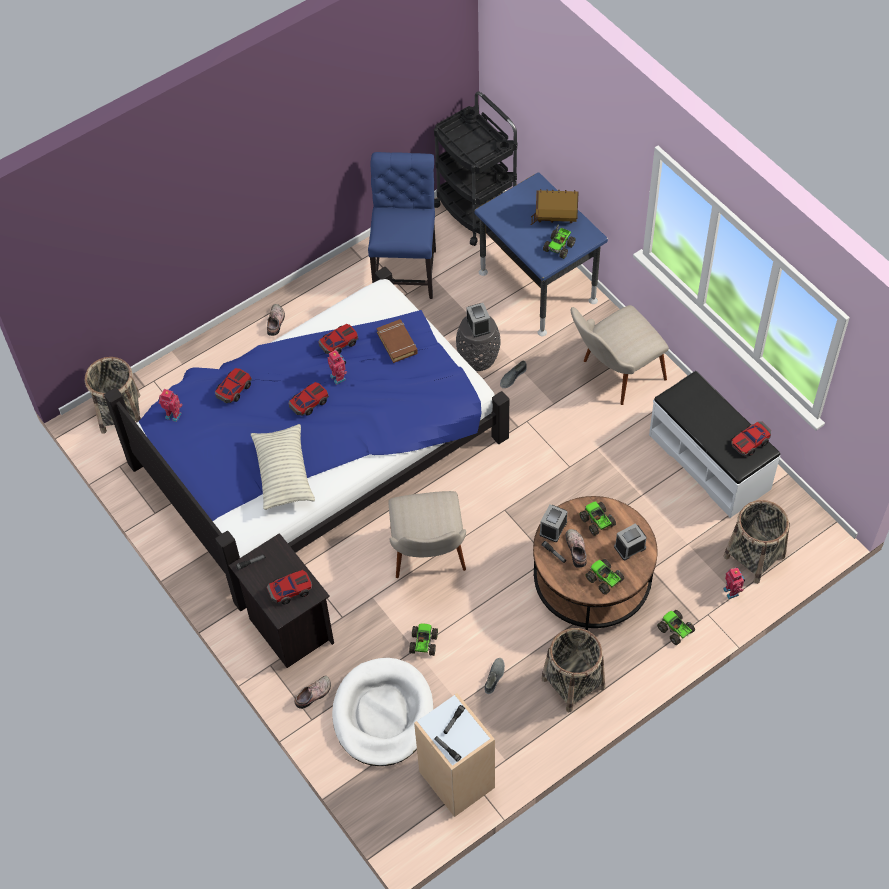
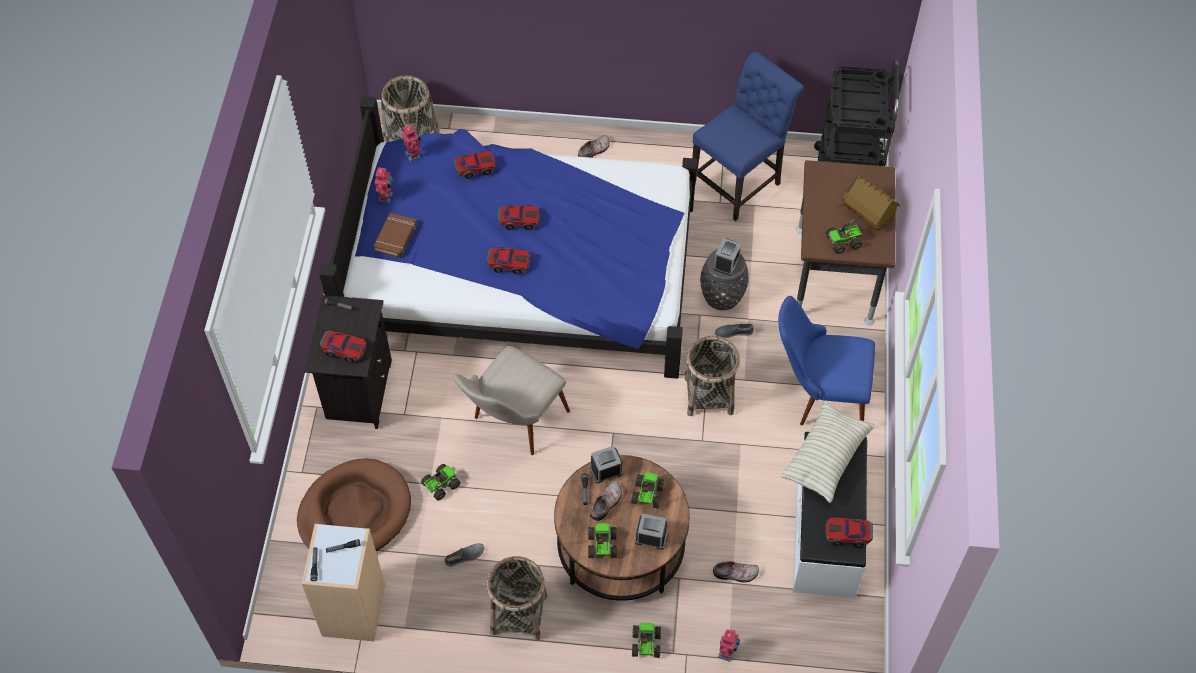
camera: 40 degrees right, 0 degrees up
(283, 473) = (443, 260): pillow -> pillow (825, 457)
(314, 694) = (323, 455): shoe -> shoe (736, 574)
(338, 343) = (591, 191): toy car -> toy car (508, 263)
(339, 377) = (562, 218): toy robot -> toy robot (386, 197)
(383, 714) = (354, 512): white dog bed -> brown dog bed
(397, 343) = (635, 225): brown book -> brown book (396, 238)
(538, 286) = (835, 275): blue desk -> brown desk
(613, 376) = (818, 396): beige chair -> blue chair
(754, 556) = (778, 641): basket -> basket (709, 396)

